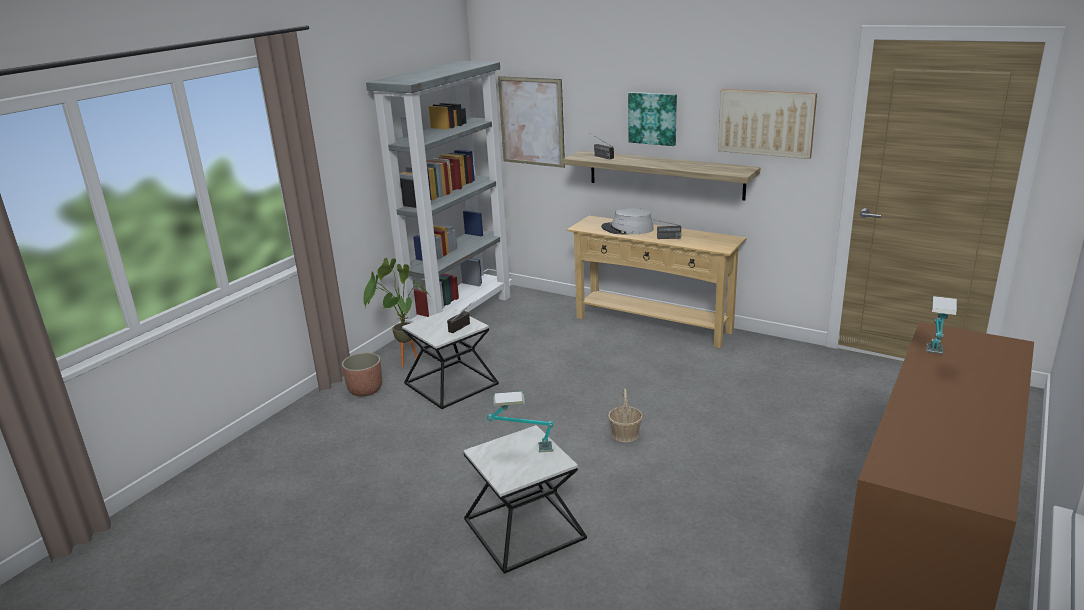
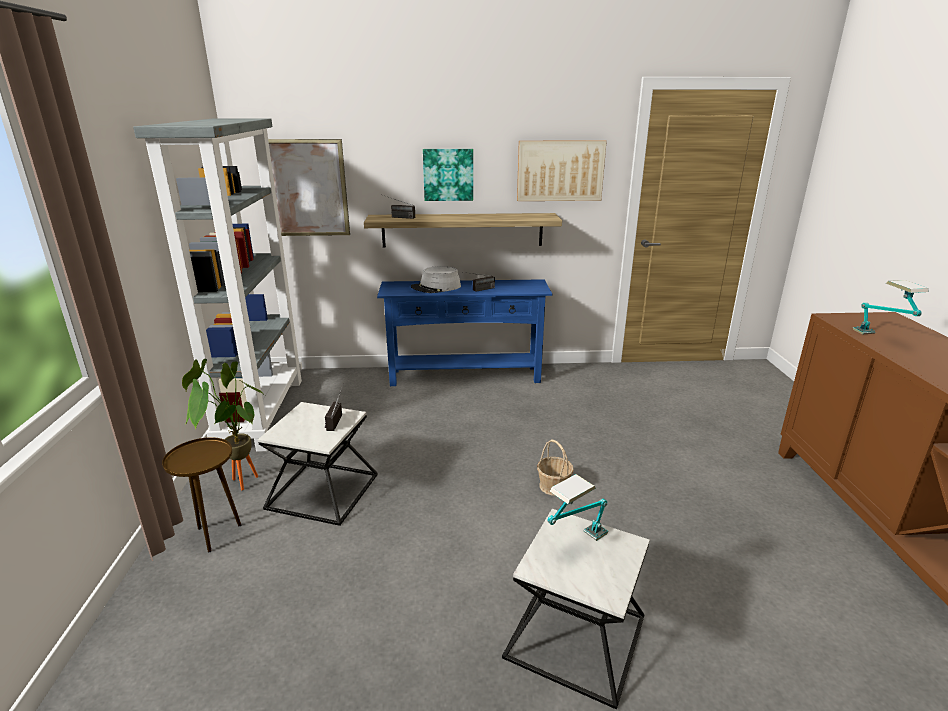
camera: 35 degrees left, 0 degrees up
(365, 390) = (216, 534): planter -> brown side table
(653, 324) = (465, 376): beige console table -> blue console table

